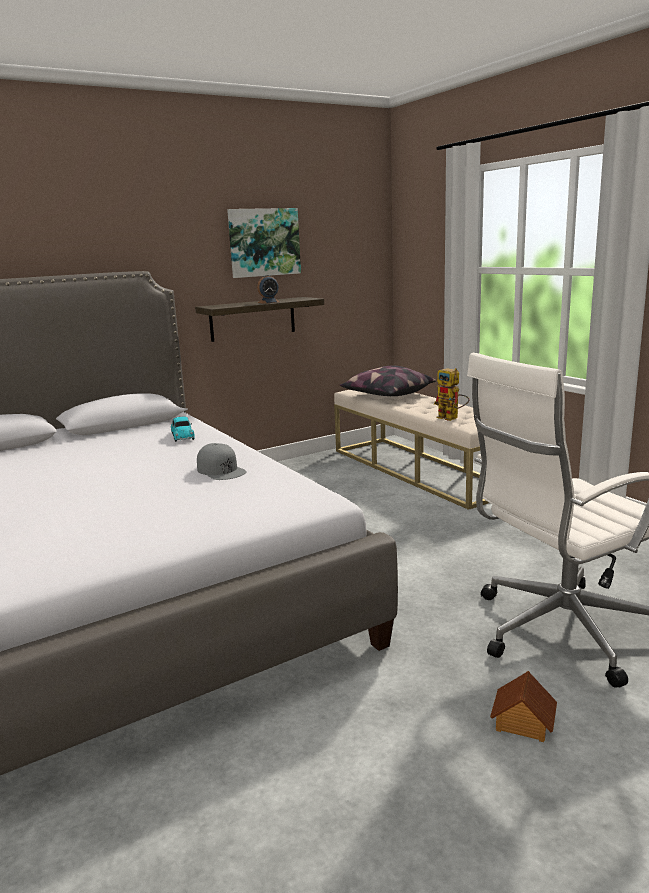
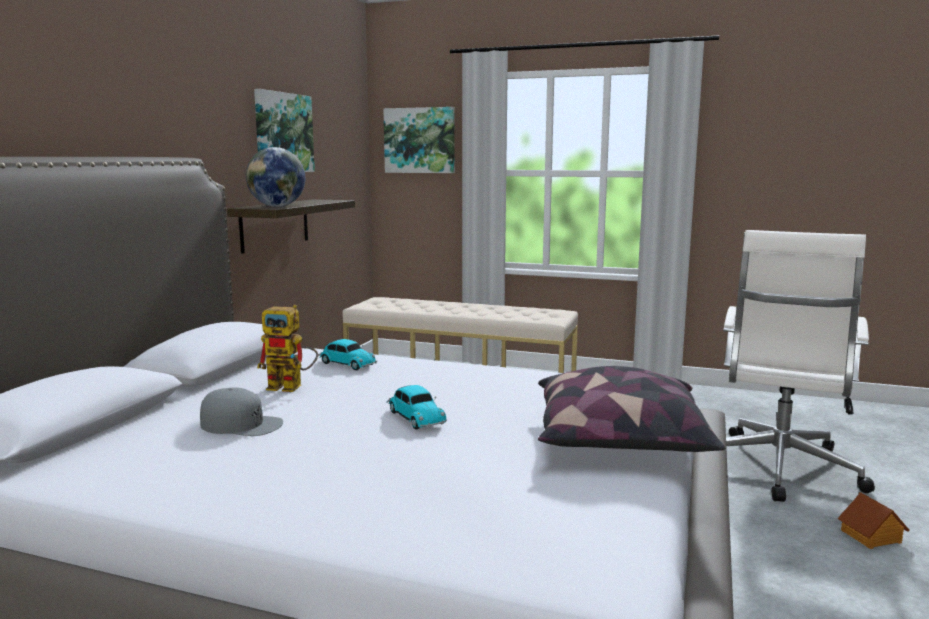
camera: 40 degrees left, 5 degrees down
(116, 481) = (415, 417): none -> toy car
(221, 470) = (495, 384): grey cap -> grey cap (241, 424)
(230, 305) = (277, 206): none -> globe
(268, 302) = (308, 203): alarm clock -> none
(387, 396) = (411, 306): pillow -> pillow (620, 442)
(424, 238) = (420, 140): none -> picture
(452, 418) = (522, 316): toy robot -> toy robot (292, 387)

